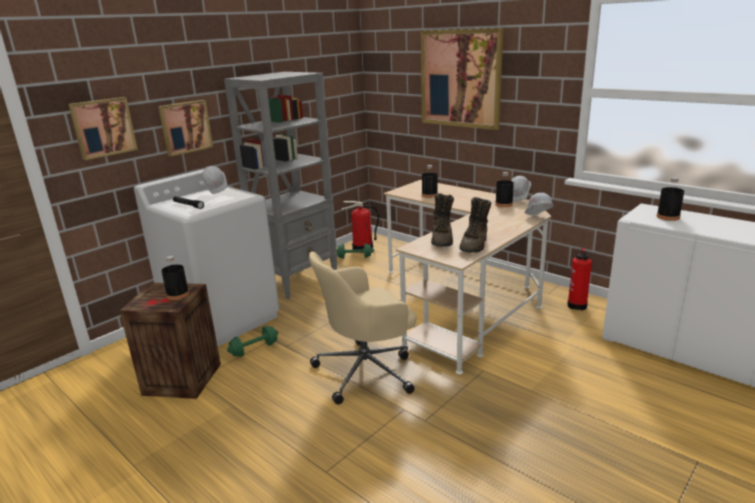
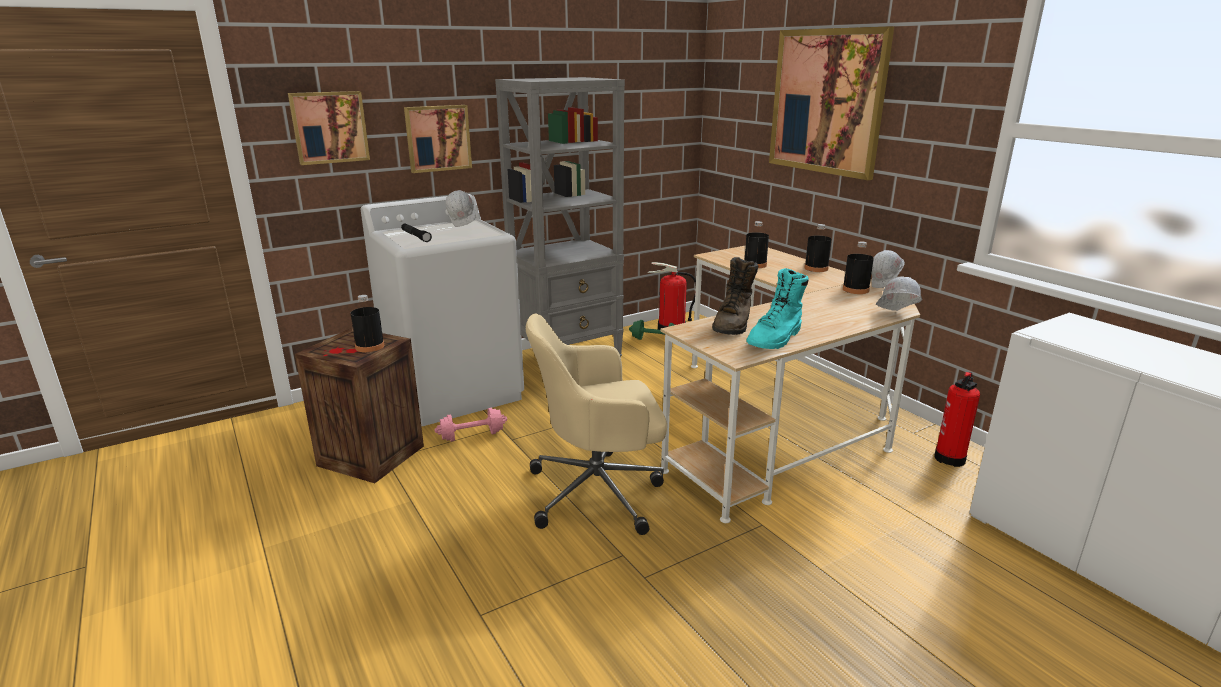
camera: 15 degrees right, 0 degrees up
(254, 349) = (472, 436): green dumbbell -> pink dumbbell
(475, 245) = (776, 339): brown boot -> turquoise boot
(668, 217) = (1104, 338): black bottle -> black bottle (816, 268)

